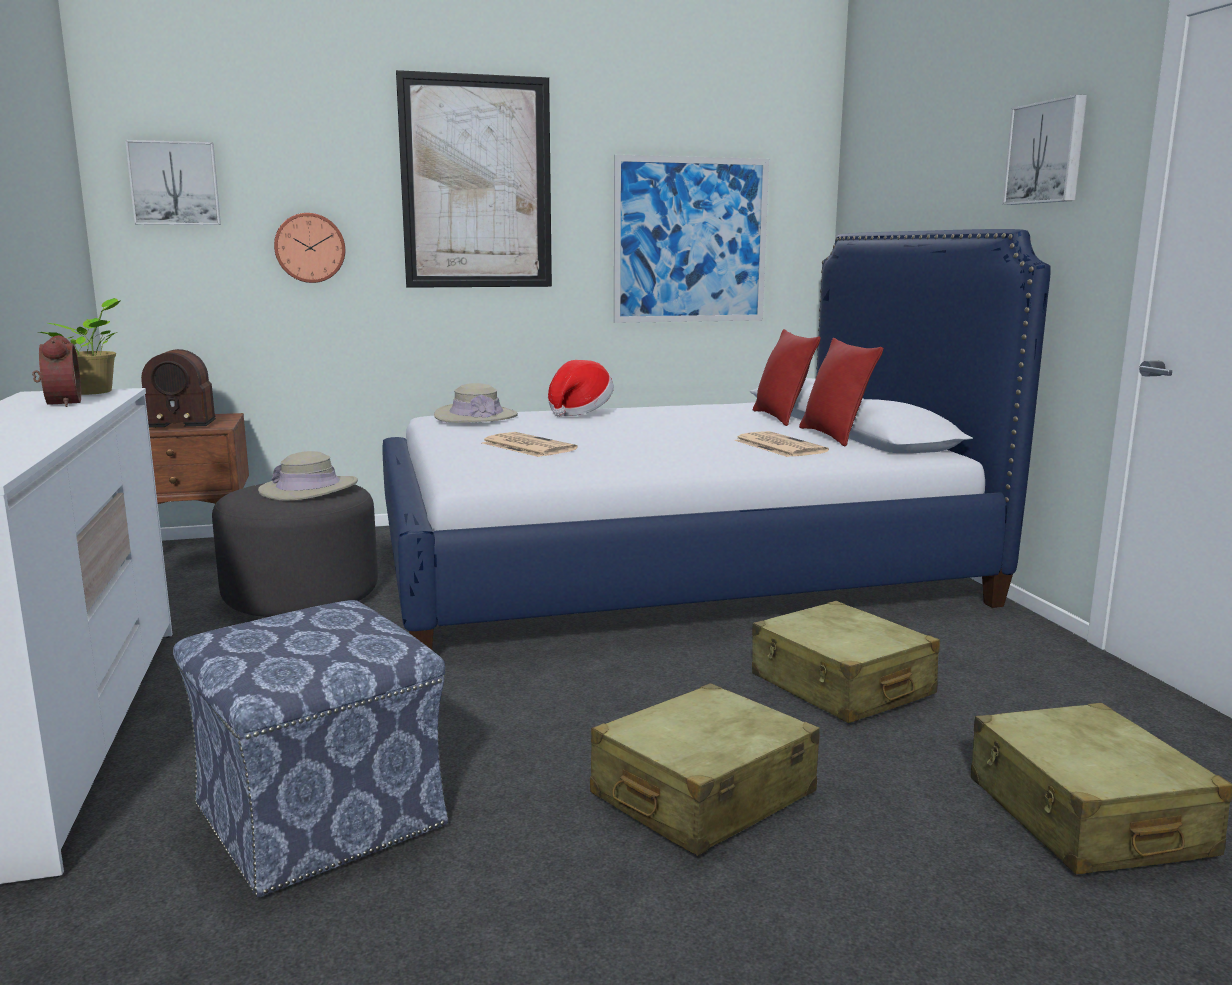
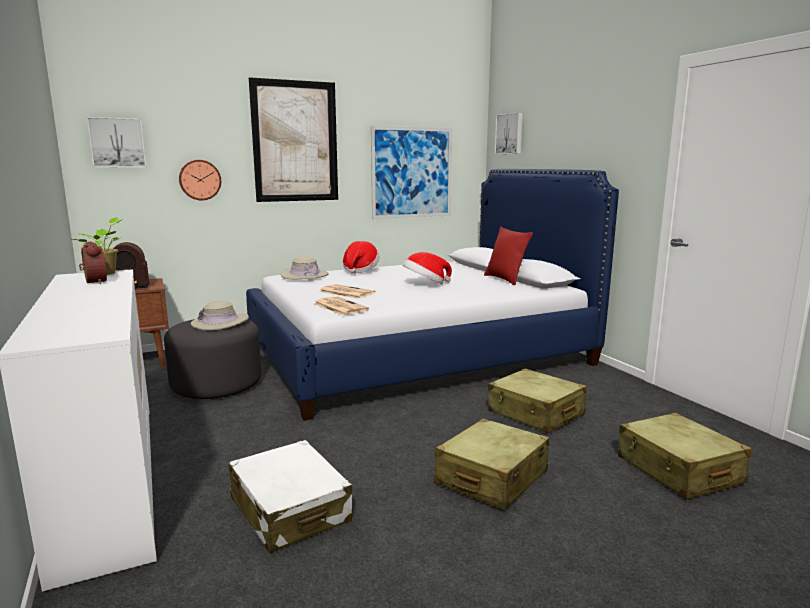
camera: 10 degrees left, 0 degrees up
(318, 815) = (290, 510): ottoman -> white suitcase
(678, 439) = (425, 284): none -> hat
(778, 446) = (480, 286): newspaper -> newspaper (339, 307)
(781, 418) = (470, 269): red pillow -> none
(1047, 153) = (613, 131): picture -> picture (510, 134)

